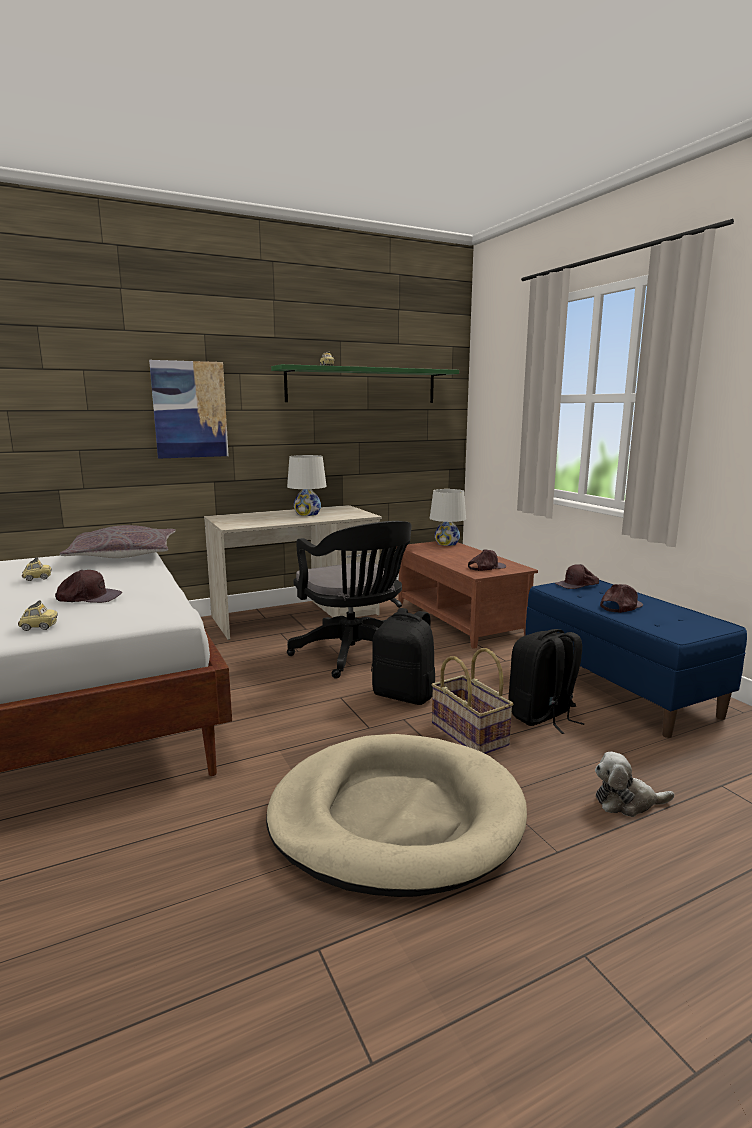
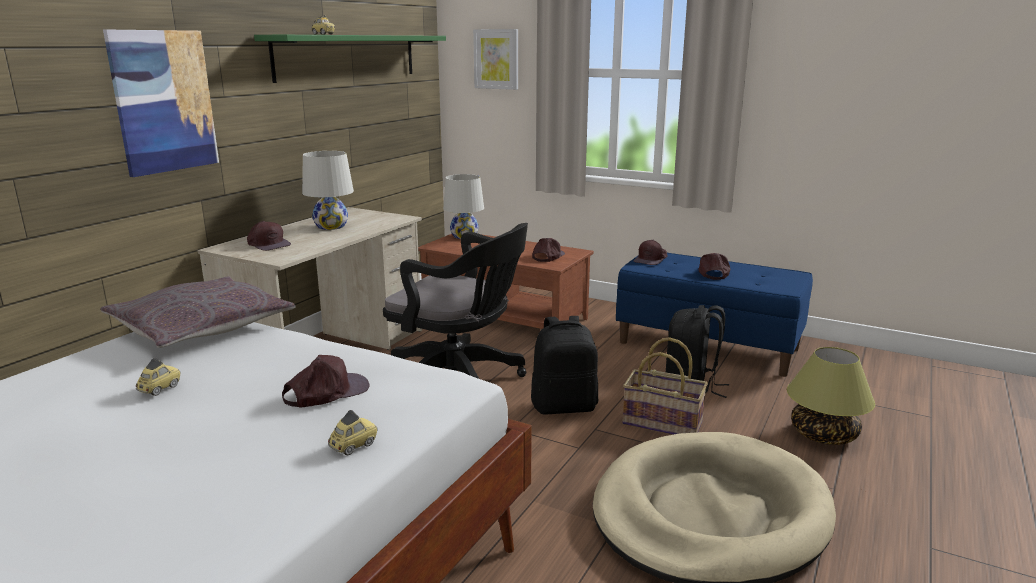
camera: 35 degrees left, 5 degrees up
(246, 518) = (268, 244): none -> brown cap
(504, 389) = (496, 59): none -> picture
(627, 802) = (824, 434): plush toy -> table lamp

